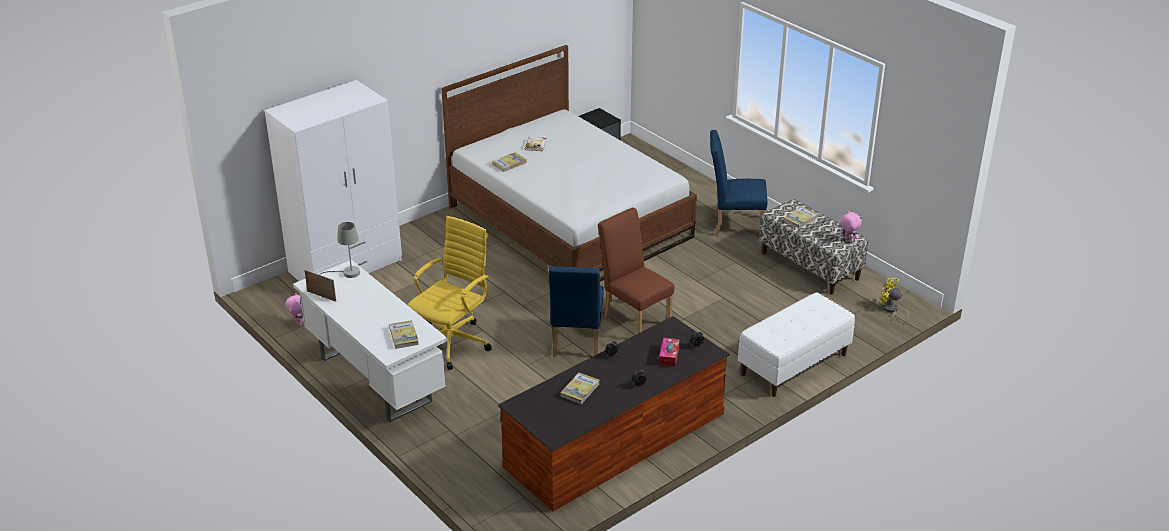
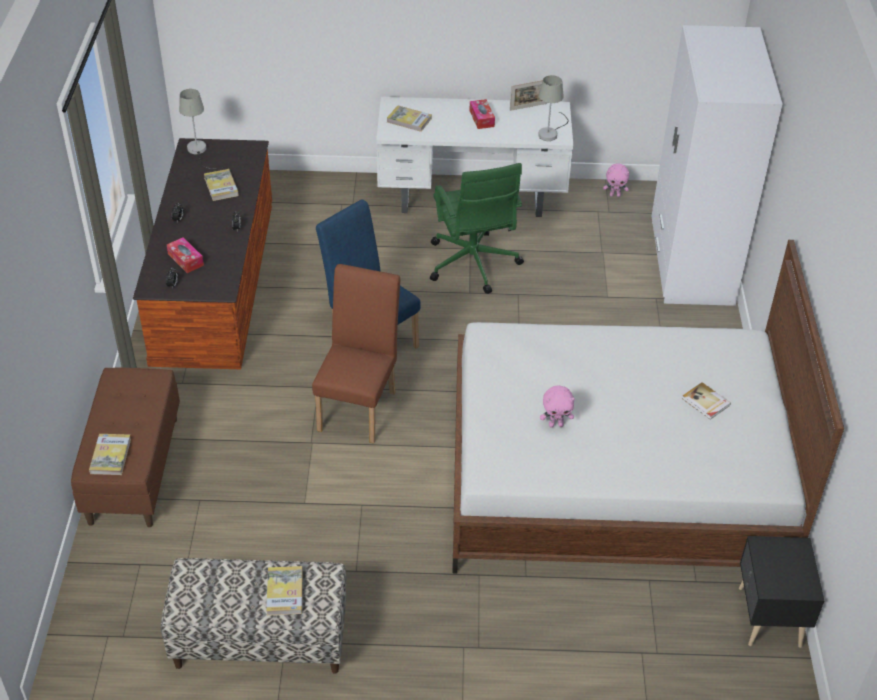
camera: 130 degrees right, 10 degrees up
(362, 307) = (481, 118): none -> tissue box
(452, 342) = (473, 265): yellow office chair -> green office chair
(509, 163) = (676, 351): book -> book (110, 456)
(556, 427) = (199, 152): none -> grey table lamp
(634, 318) = (360, 406): brown chair -> brown chair turned 75 degrees counterclockwise
(733, 226) = (433, 637): blue chair -> none
(794, 365) = (133, 469): white bench -> brown bench
(848, 240) = (185, 601): pink plush toy -> pink plush toy (556, 424)
(891, 310) = (88, 641): yellow fan -> none

